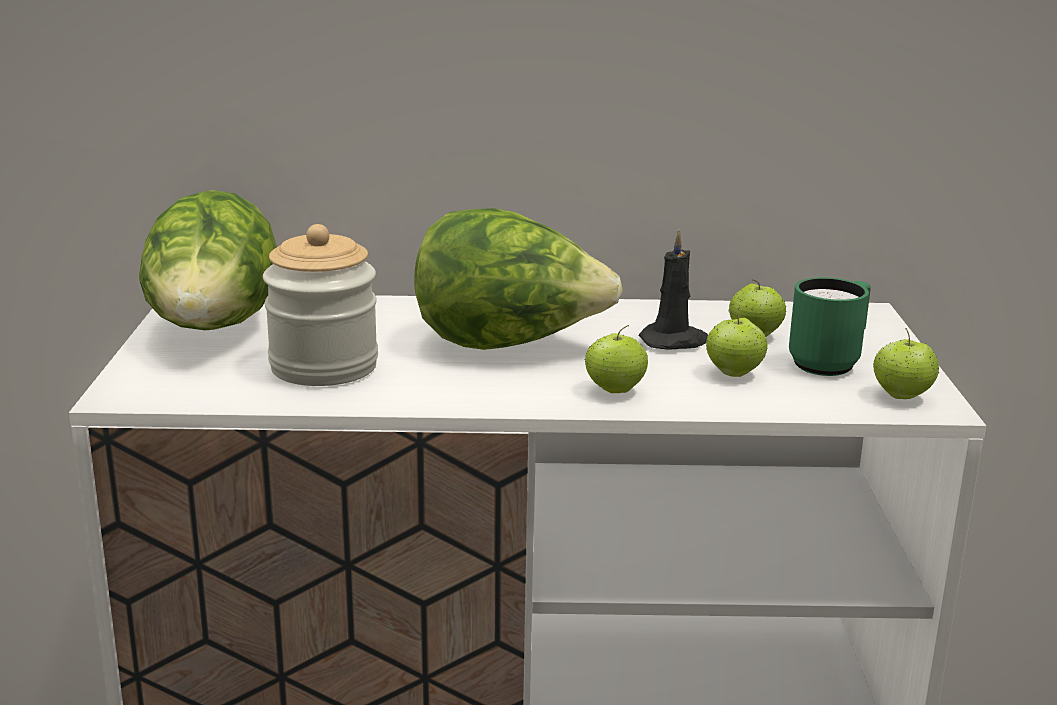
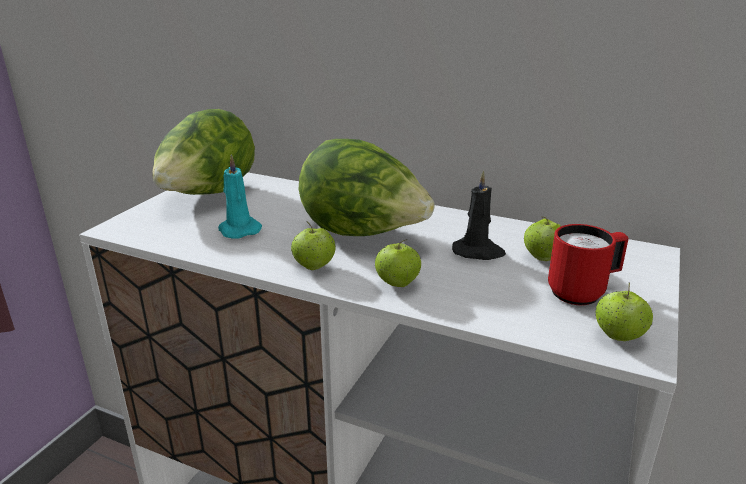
camera: 25 degrees right, 5 degrees up
(324, 367) = (238, 230): jar -> turquoise candle
(734, 374) = (497, 287): apple -> apple (314, 267)
(830, 362) = (583, 292): green mug -> red mug

